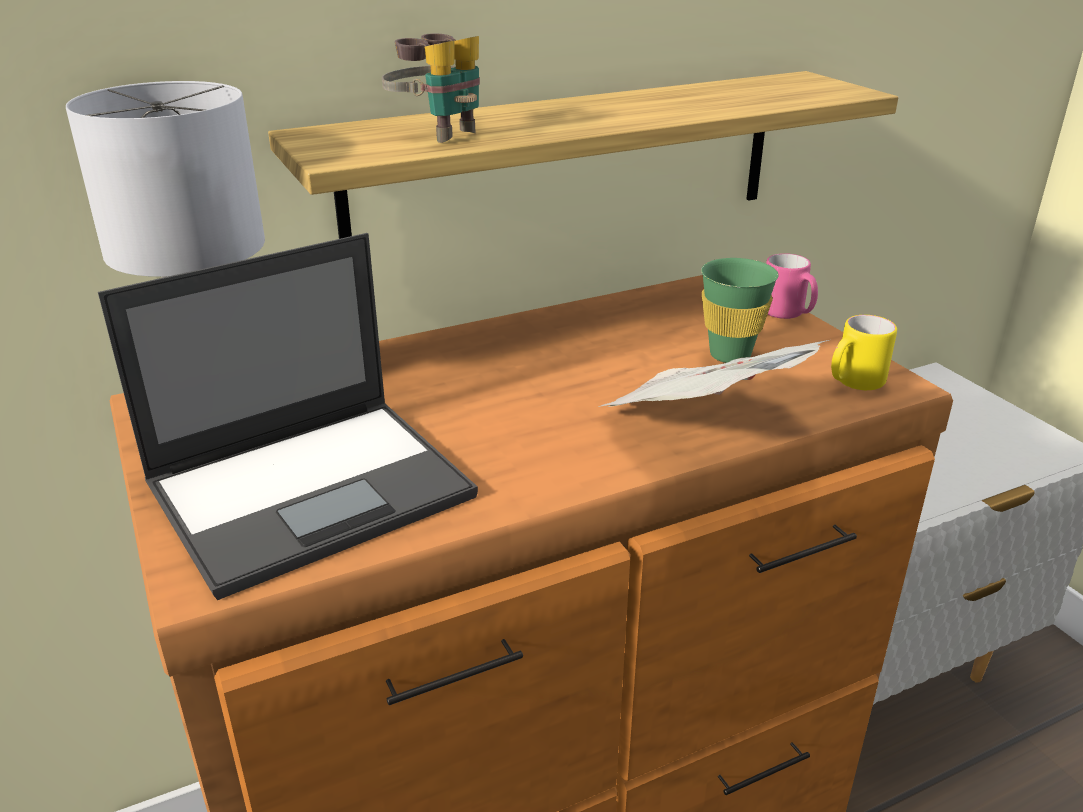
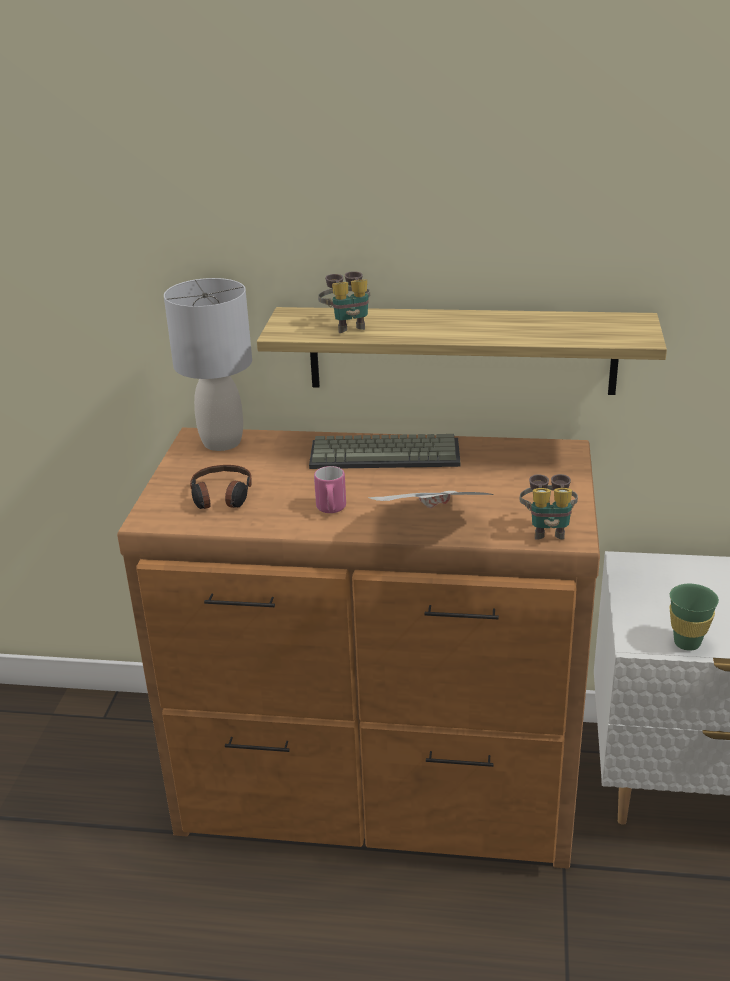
camera: 35 degrees right, 0 degrees up
(314, 489) = (221, 497): laptop -> headphones
(508, 346) = (386, 453): none -> keyboard
(730, 355) = (501, 493): green cup -> green cup (687, 643)
(788, 314) = (574, 479): pink mug -> pink mug (331, 510)
(853, 383) = (547, 529): yellow mug -> binoculars

